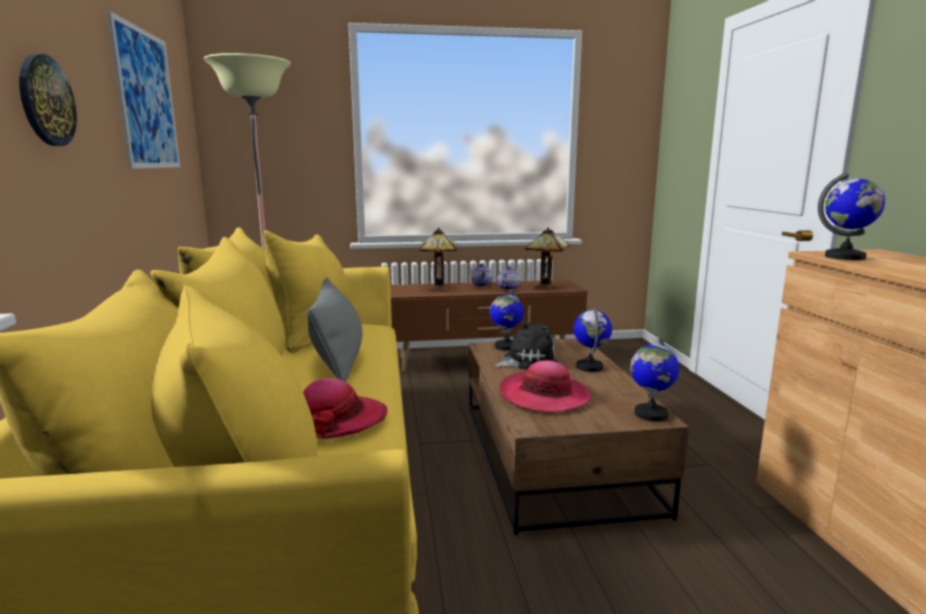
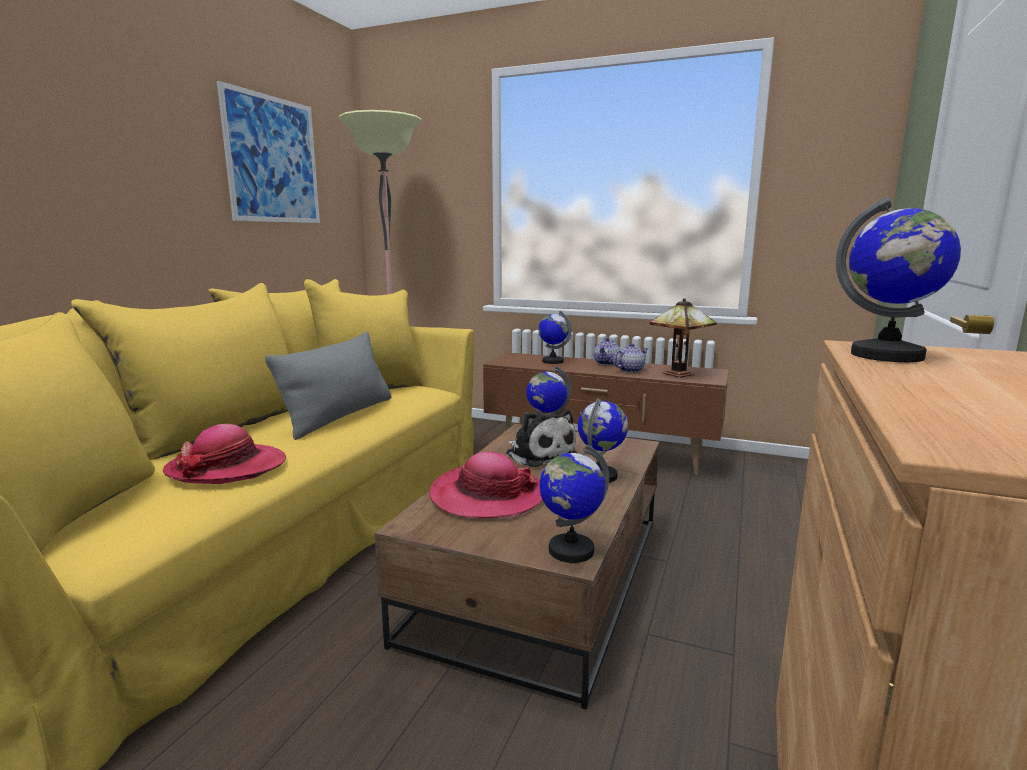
camera: 30 degrees right, 0 degrees up
(46, 101) = (109, 158): wall clock -> none
(437, 288) = (552, 361): table lamp -> globe
(526, 361) = (539, 454): plush toy -> plush toy turned 45 degrees clockwise

